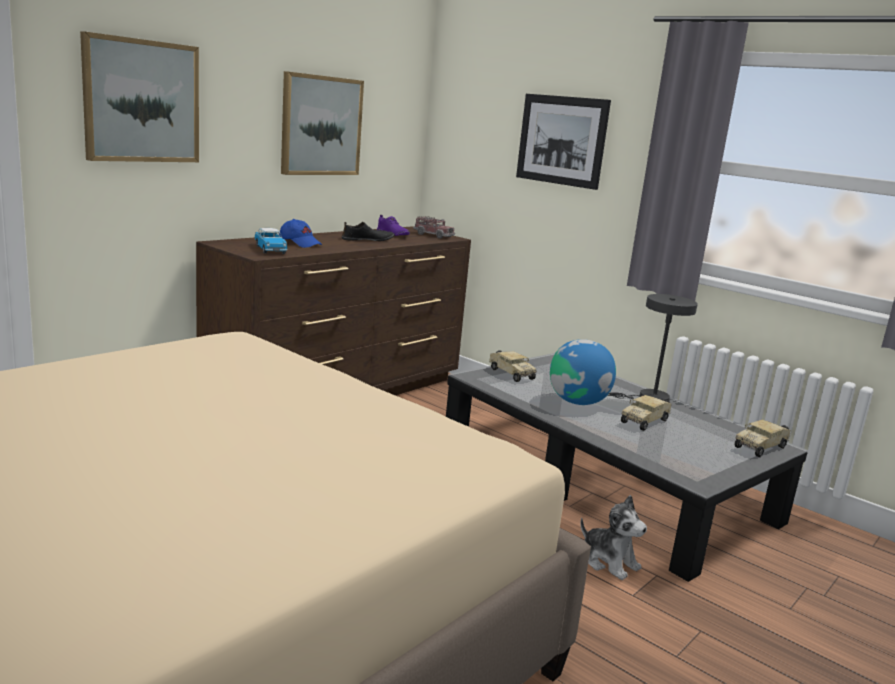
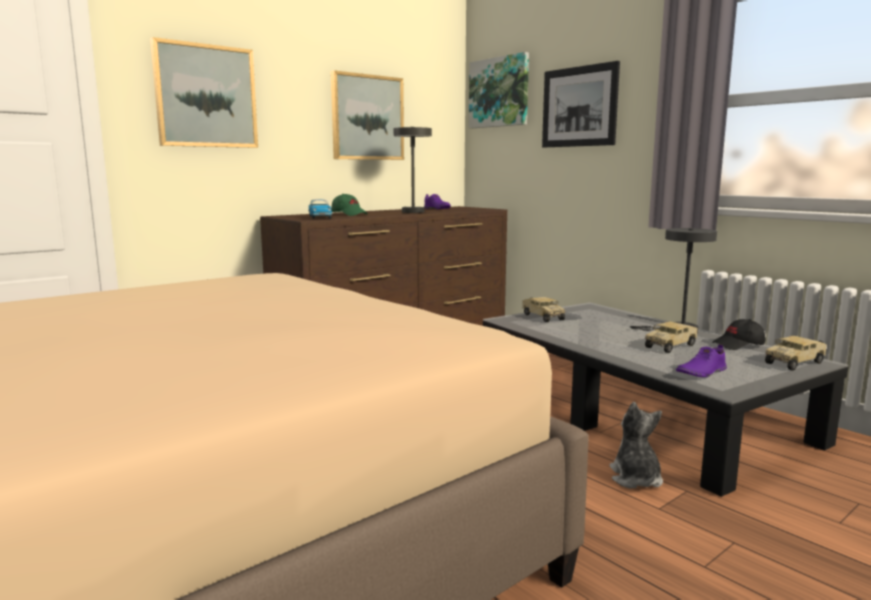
camera: 10 degrees right, 5 degrees down
(300, 243) = (349, 214): blue cap -> green cap
(368, 240) = (411, 211): black shoe -> grey table lamp
(433, 235) = (474, 208): toy truck -> none
(470, 105) = (499, 92): none -> picture
(578, 402) = (604, 334): globe -> none
(609, 562) = (635, 479): plush toy -> plush toy turned 150 degrees counterclockwise
(676, 458) = (701, 372): none -> purple shoe
(708, 421) = (738, 345): none -> black cap

